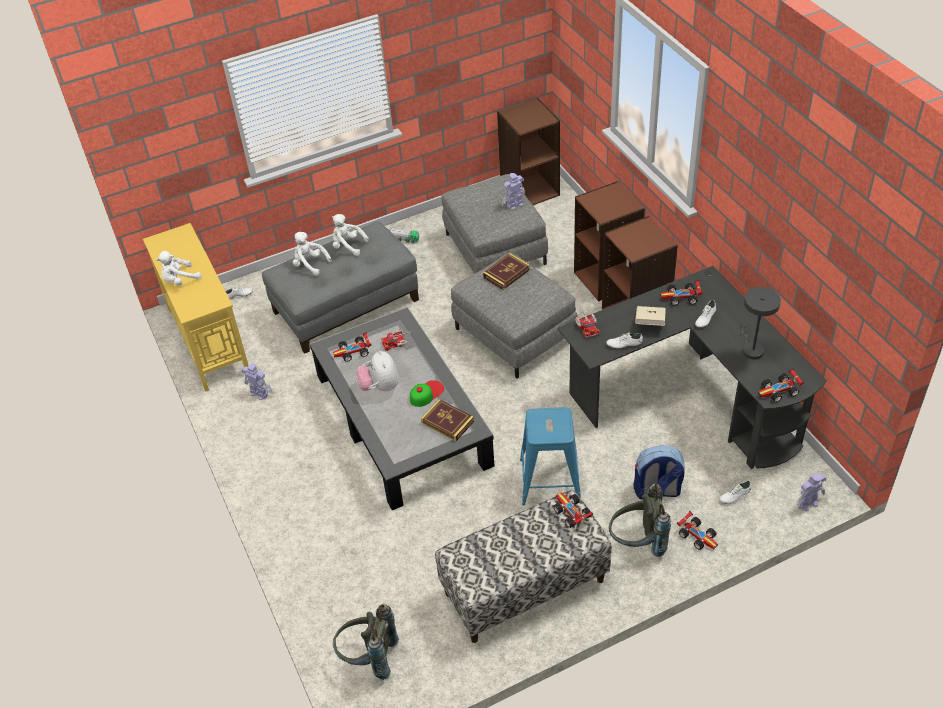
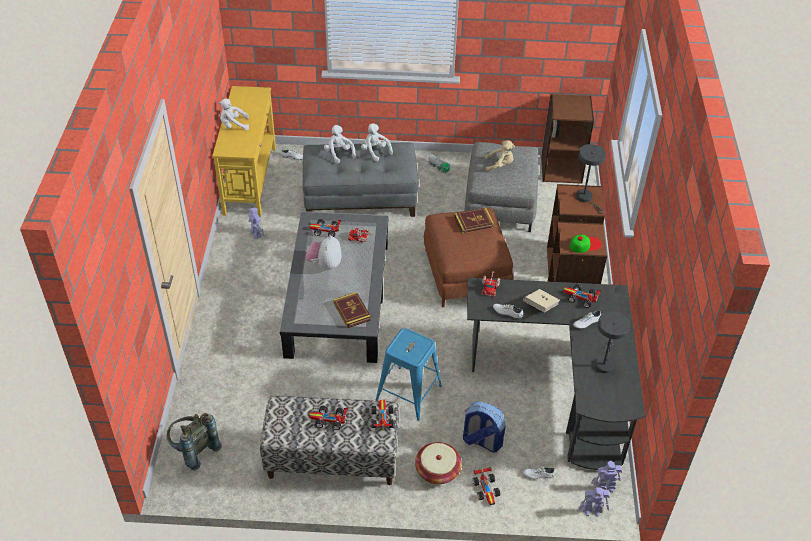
camera: 25 degrees right, 0 degrees up
(426, 393) = (353, 284): cap -> cap (585, 245)
(487, 205) = (500, 165): none -> beige plush toy
(514, 205) = (520, 173): toy robot -> toy robot (605, 486)
(515, 333) = (466, 273): grey ottoman -> brown ottoman
(613, 198) = (586, 198): none -> grey table lamp
(637, 542) = (437, 470): grey backpack -> basket
(779, 391) = (599, 405): toy car -> toy car (329, 420)

